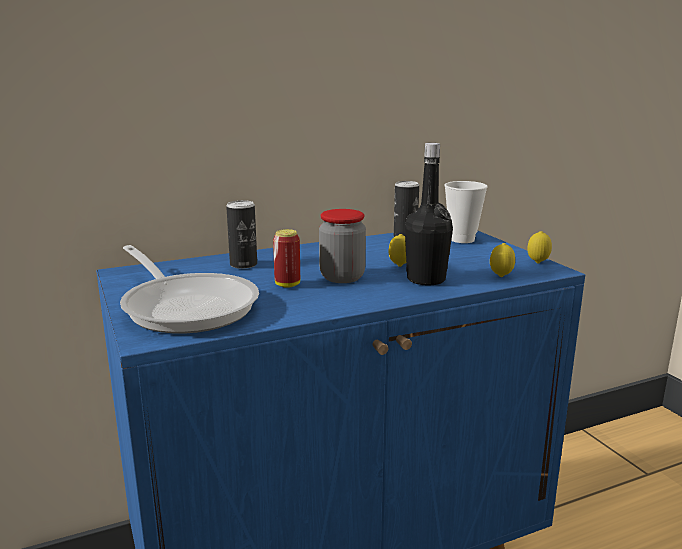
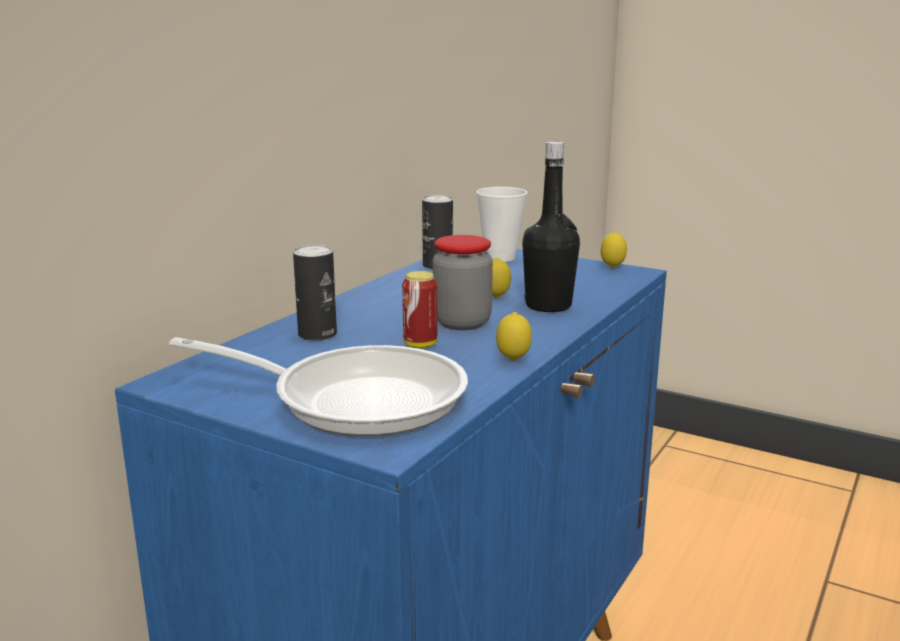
camera: 35 degrees left, 0 degrees up
(501, 277) = (607, 288): lemon -> lemon (513, 360)

